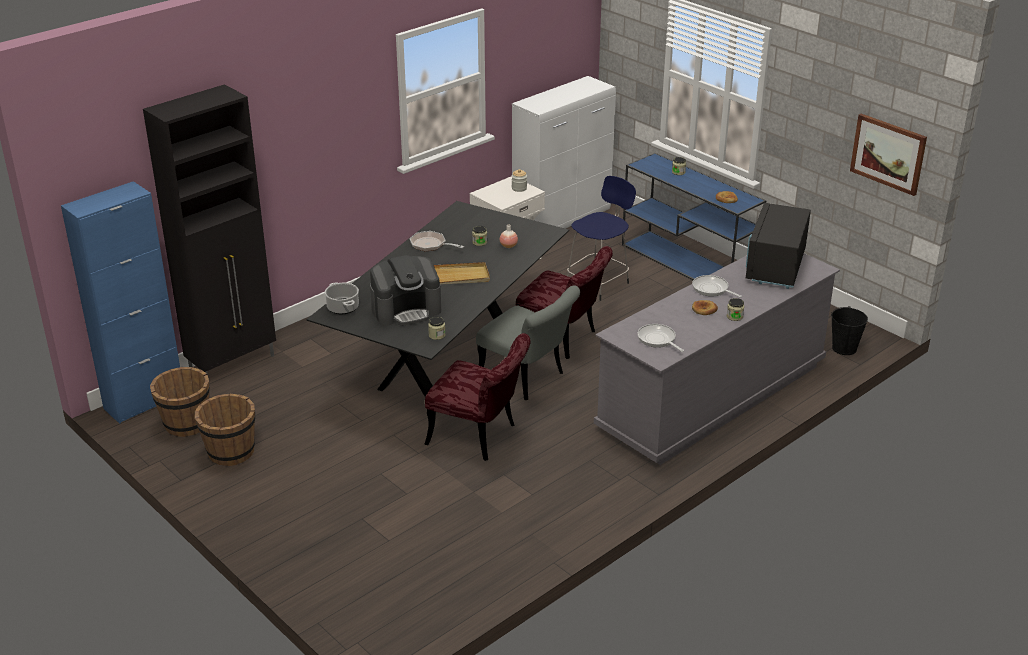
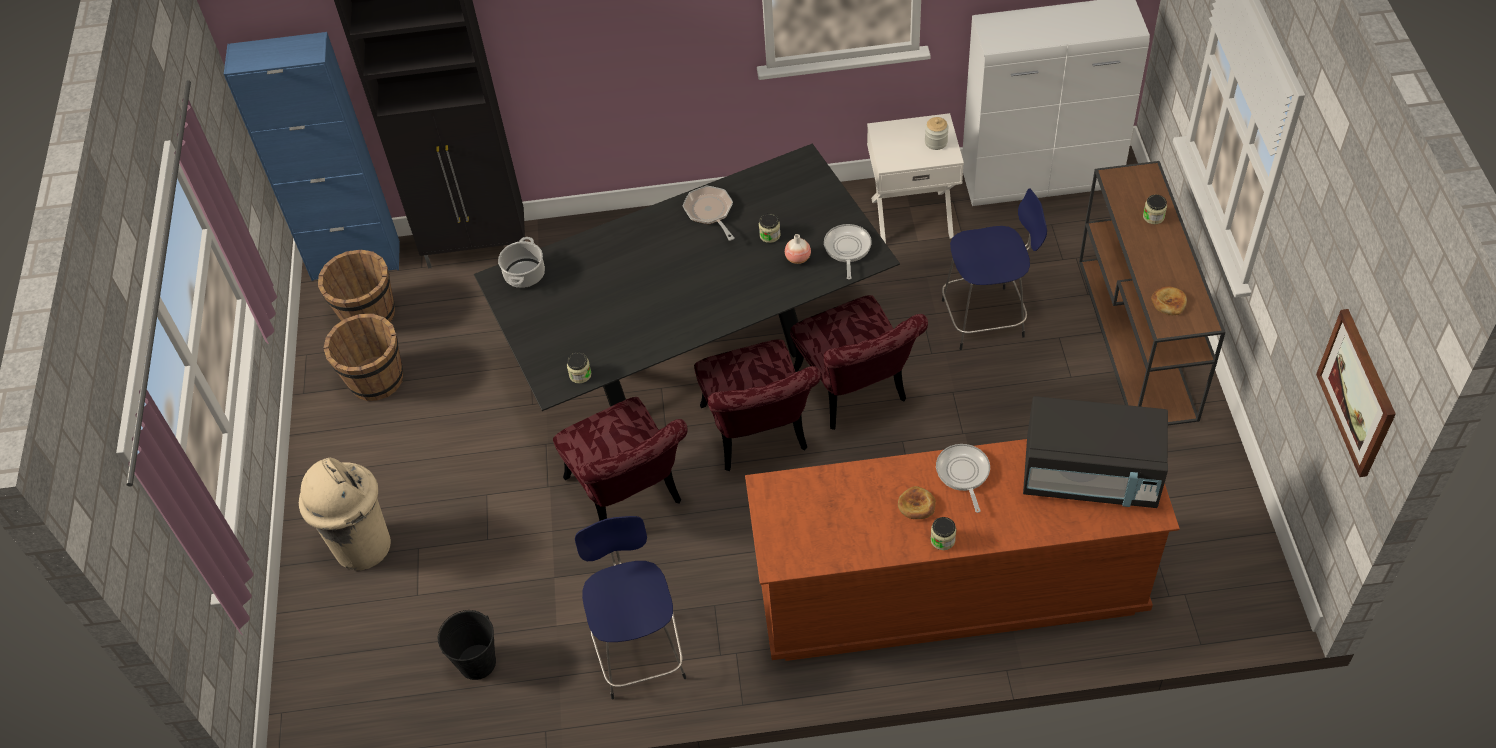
camera: 40 degrees right, 20 degrees up
(318, 534) = (362, 545): none -> beige trash can
(406, 310) = (585, 314): coffee machine -> none
(456, 277) = (689, 284): beige tray -> none
(527, 379) = (758, 437): grey chair -> red chair
(569, 500) = (639, 652): none -> blue stool
(658, 339) = (807, 527): frying pan -> frying pan (847, 249)
(689, 264) = (1137, 340): blue console table -> brown console table
(712, 396) = (949, 588): grey dresser -> brown dresser
(775, 267) = (1090, 476): black microwave -> black microwave turned 135 degrees counterclockwise
(844, 348) = (1207, 604): black bucket -> black bucket (477, 662)

